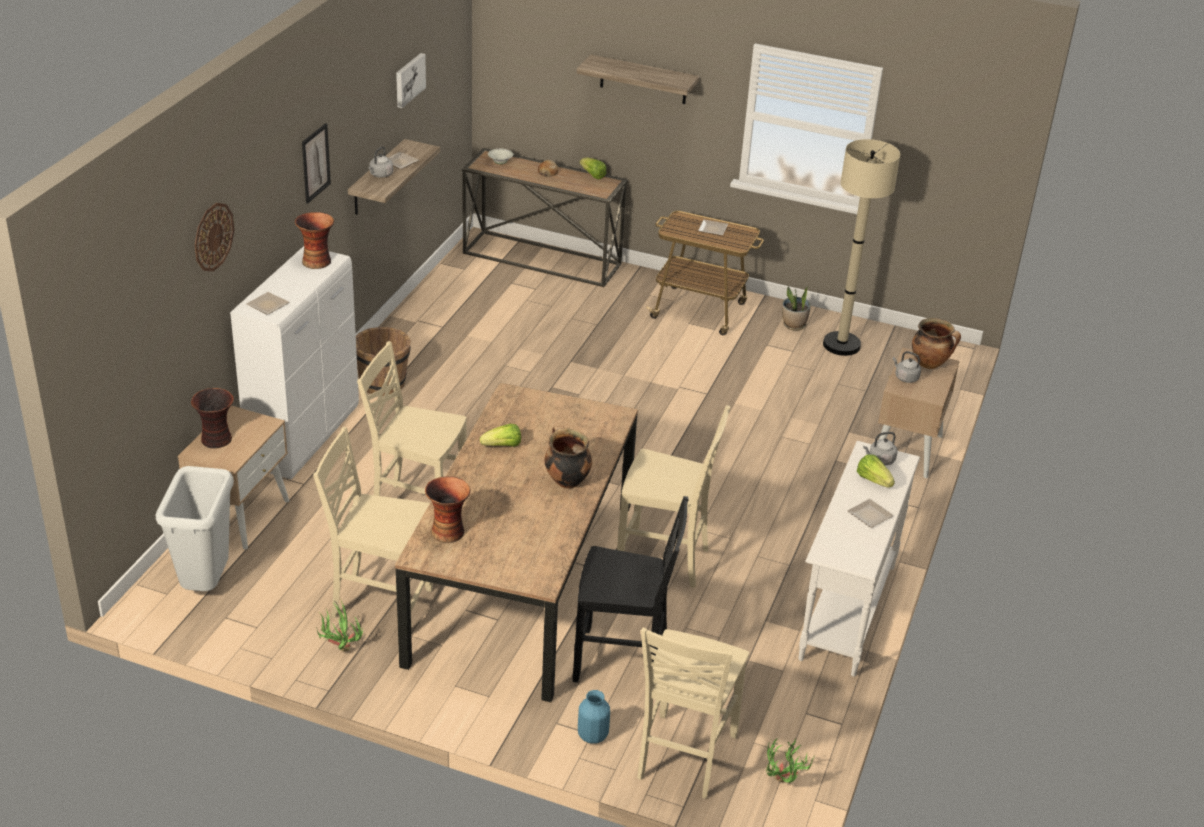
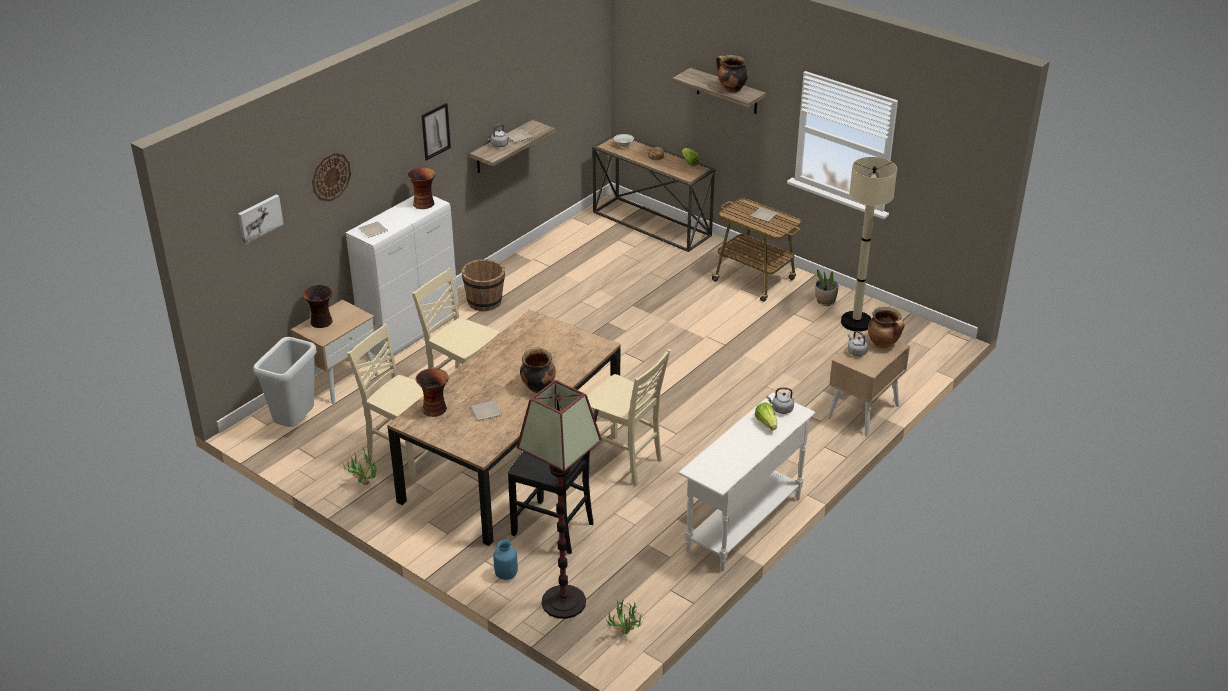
camera: 20 degrees right, 0 degrees up
(409, 79) = (537, 75): picture -> picture (259, 218)
(503, 446) = (506, 355): lettuce -> none
(656, 75) = (731, 89): none -> cooking pot
(683, 757) = (563, 602): beige chair -> floor lamp
(870, 516) = (747, 449): plate -> plate (485, 412)

